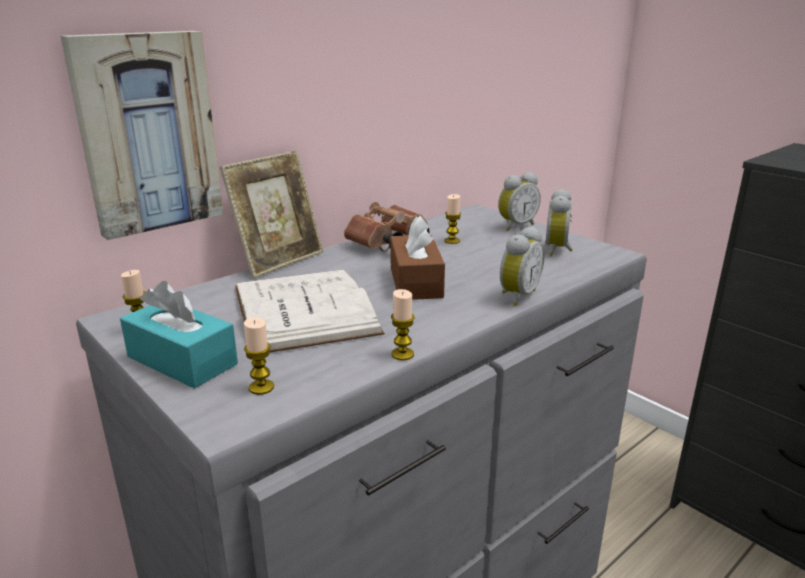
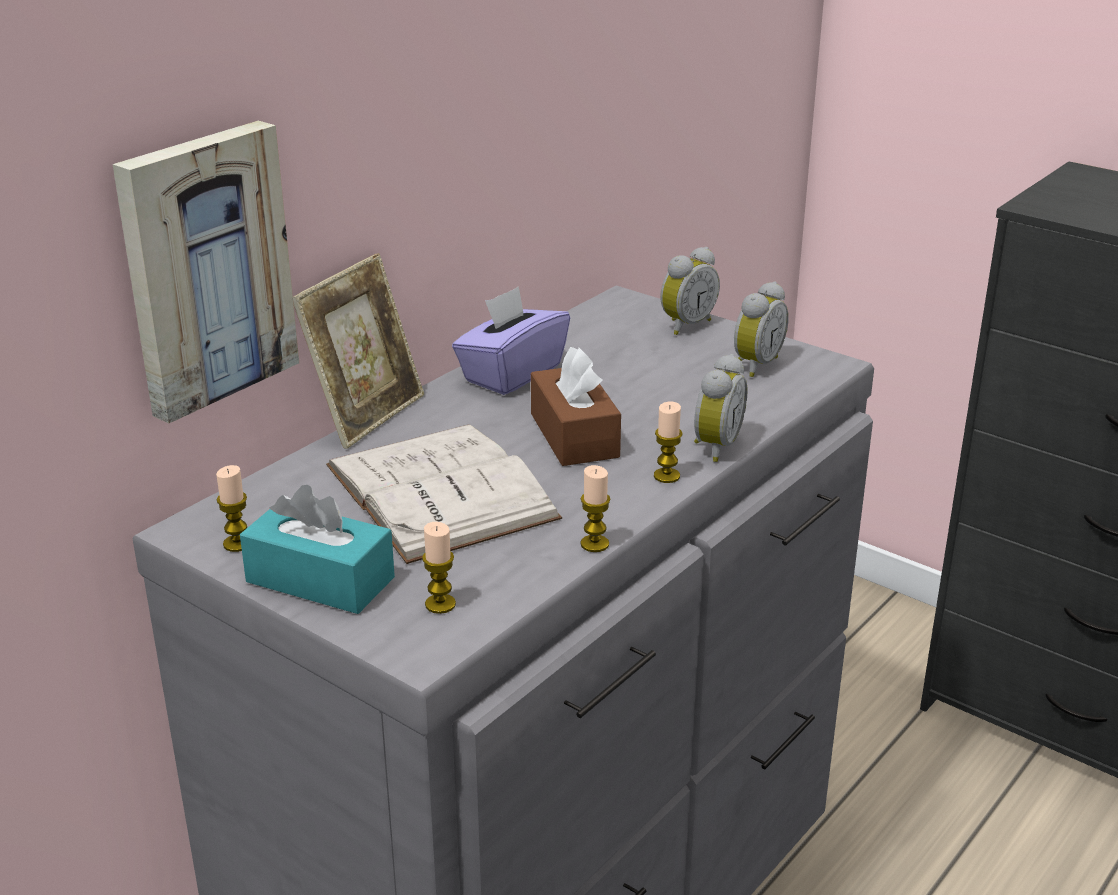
camera: 10 degrees left, 5 degrees up
(387, 244) = (511, 374): brown binoculars -> purple tissue box
(452, 241) = (602, 360): candle -> candle (666, 476)
(558, 250) = (754, 365): alarm clock -> alarm clock turned 150 degrees counterclockwise

